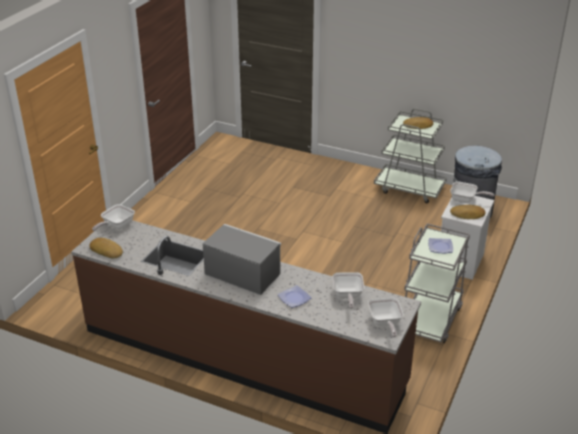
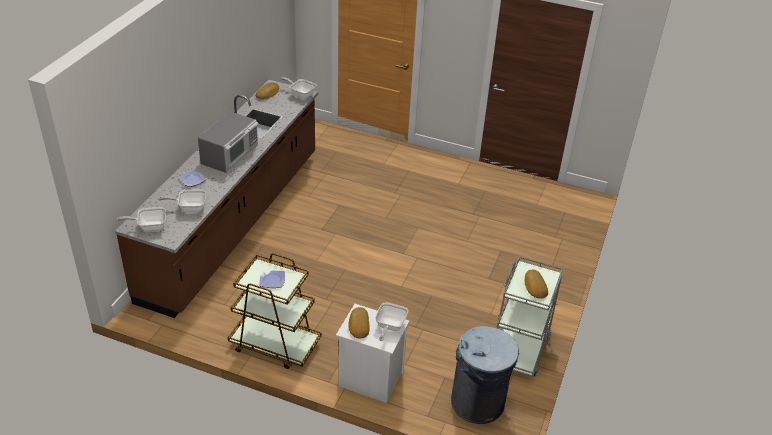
camera: 85 degrees right, 5 degrees up
(430, 318) = (275, 344): grey cart -> brown cart

